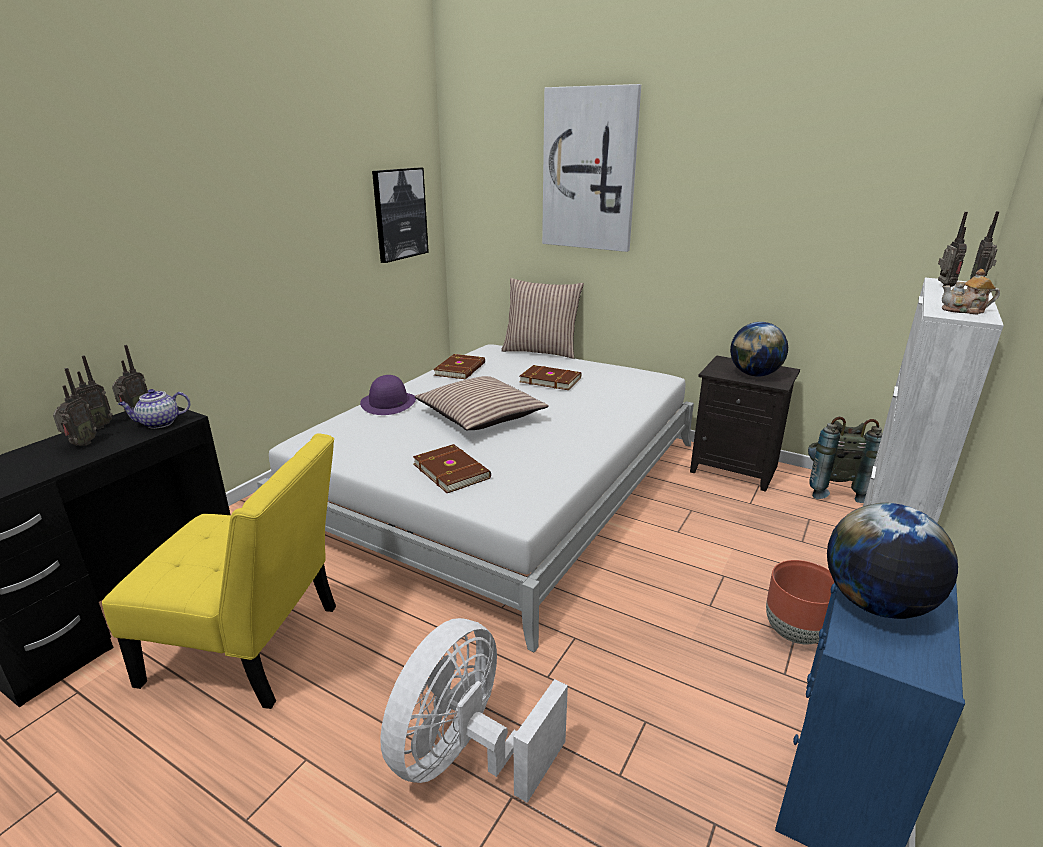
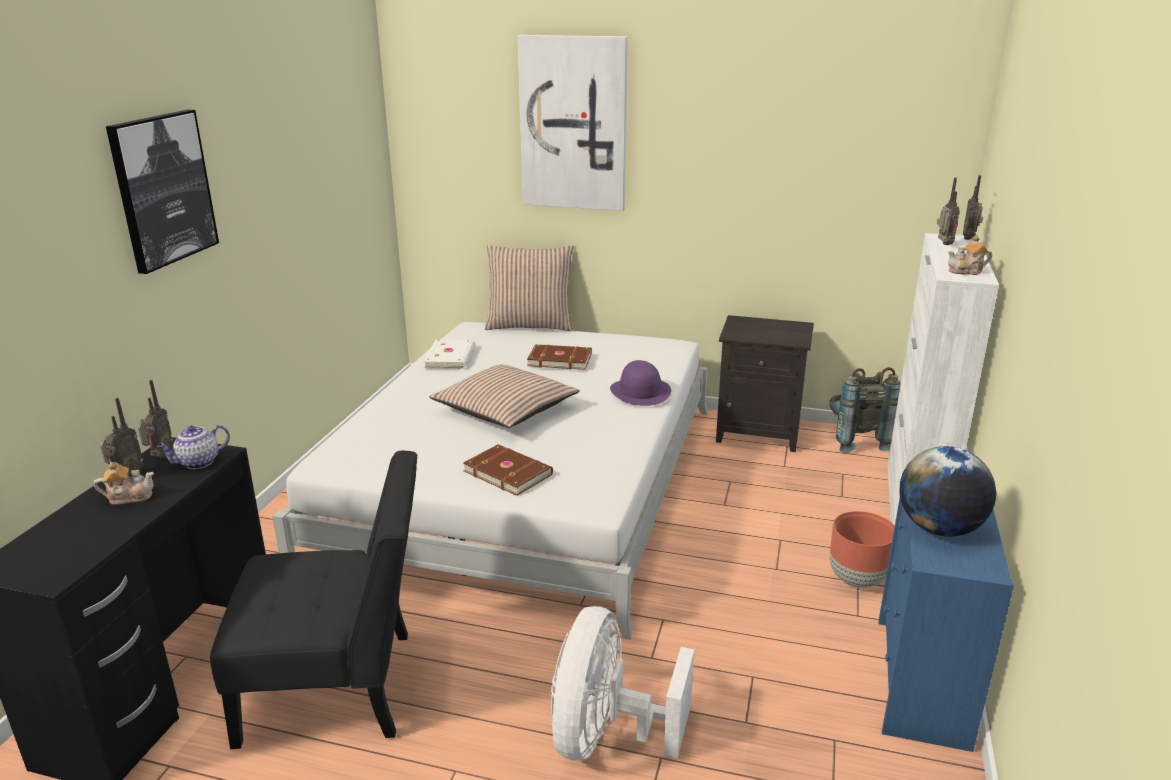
camera: 15 degrees left, 0 degrees up
(81, 444) = (129, 497): radio -> teapot
(252, 647) = (339, 688): yellow chair -> black chair
(388, 403) = (392, 407): purple hat -> purple hat (640, 391)
(400, 214) = (353, 180): picture -> picture (163, 189)
(461, 369) = (451, 357): brown book -> white book
(754, 374) = (773, 333): globe -> none

